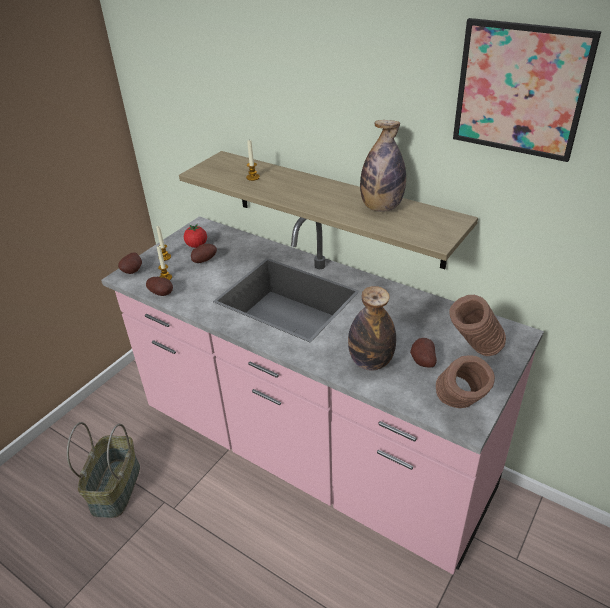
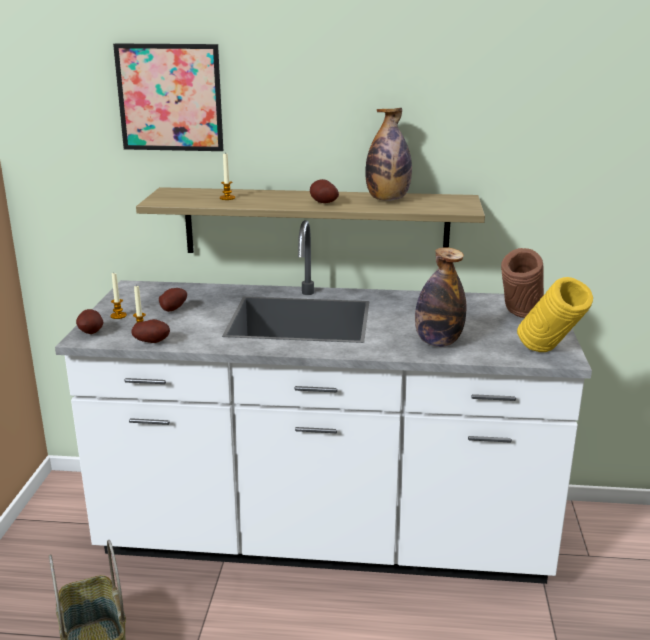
camera: 30 degrees left, 15 degrees down
(197, 245) = (147, 301): tomato -> none
(312, 453) = (325, 538): pink counter -> white counter
(421, 361) = (482, 332): potato -> potato (322, 203)
(457, 413) = (549, 355): brown vase -> yellow vase
(520, 90) = (507, 63): picture -> picture (170, 97)

